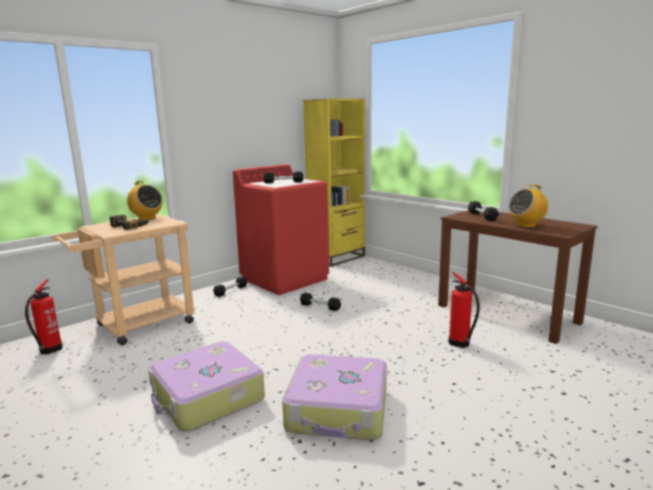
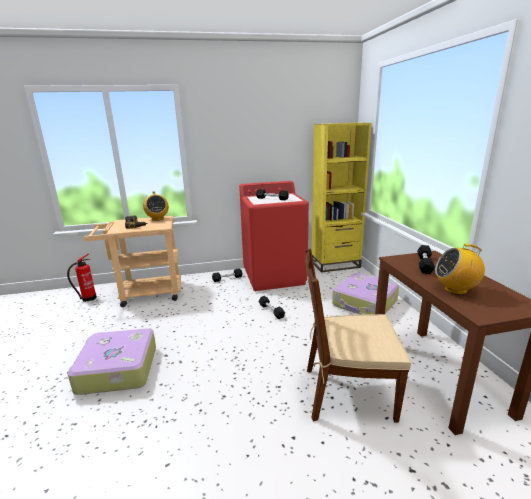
camera: 30 degrees right, 5 degrees up
(338, 410) = (177, 421): suitcase -> suitcase (364, 303)
(460, 344) = (347, 393): fire extinguisher -> brown chair

